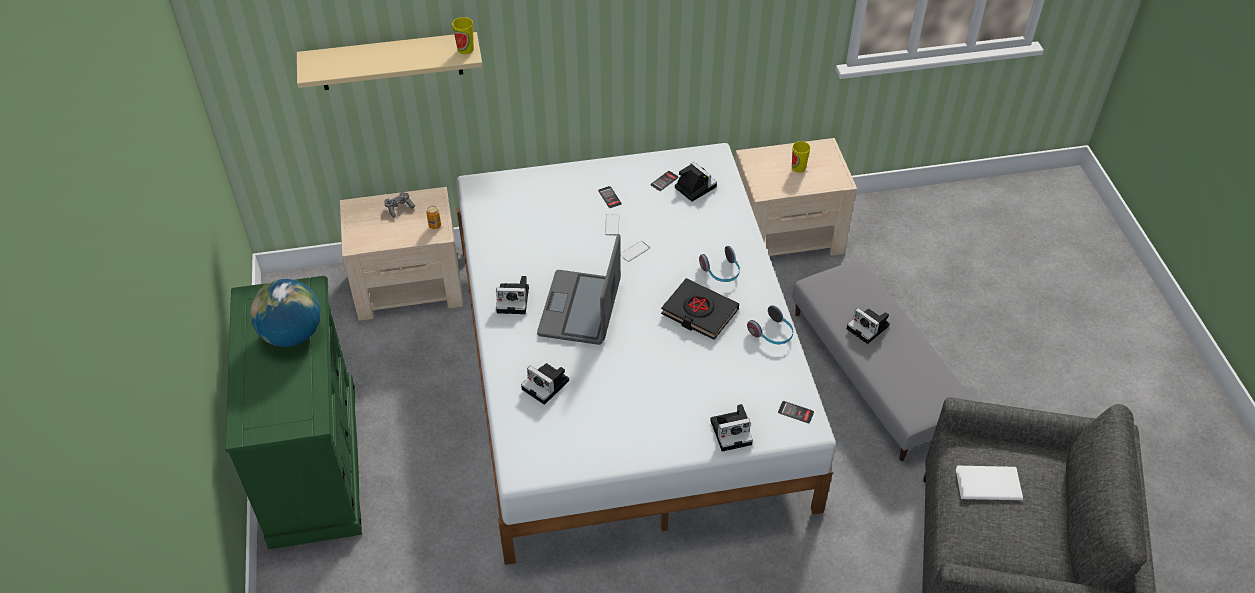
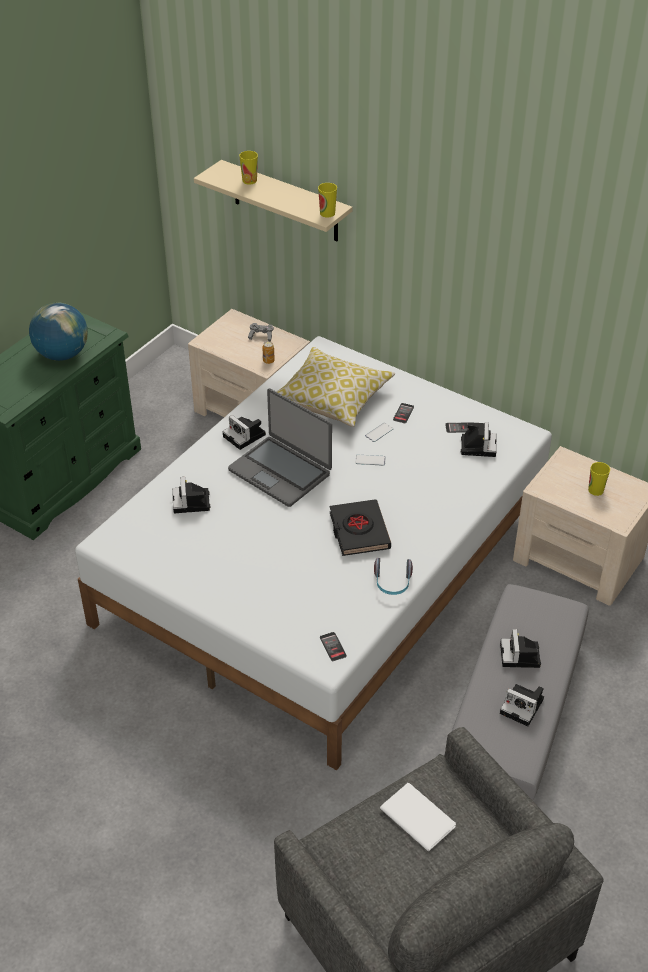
camera: 45 degrees right, 5 degrees down
(353, 57) = (249, 180): none -> cup
(541, 222) = (332, 399): none -> pillow
(581, 308) = (280, 471): laptop -> laptop turned 105 degrees counterclockwise
(721, 272) = (414, 516): headphones -> none
(732, 431) = (270, 624): camera -> camera (523, 706)

